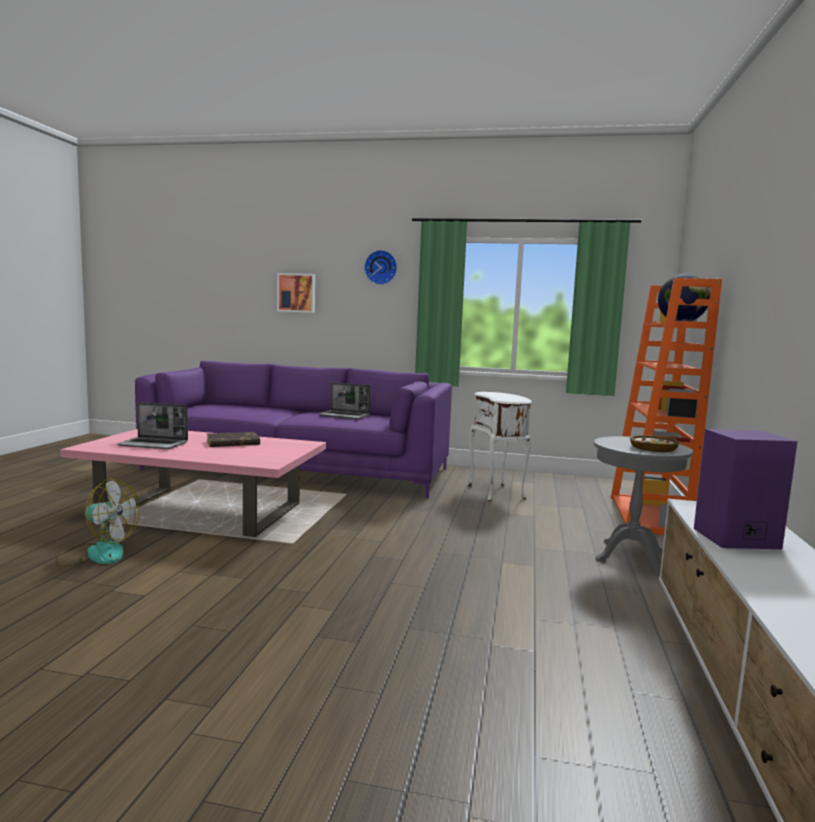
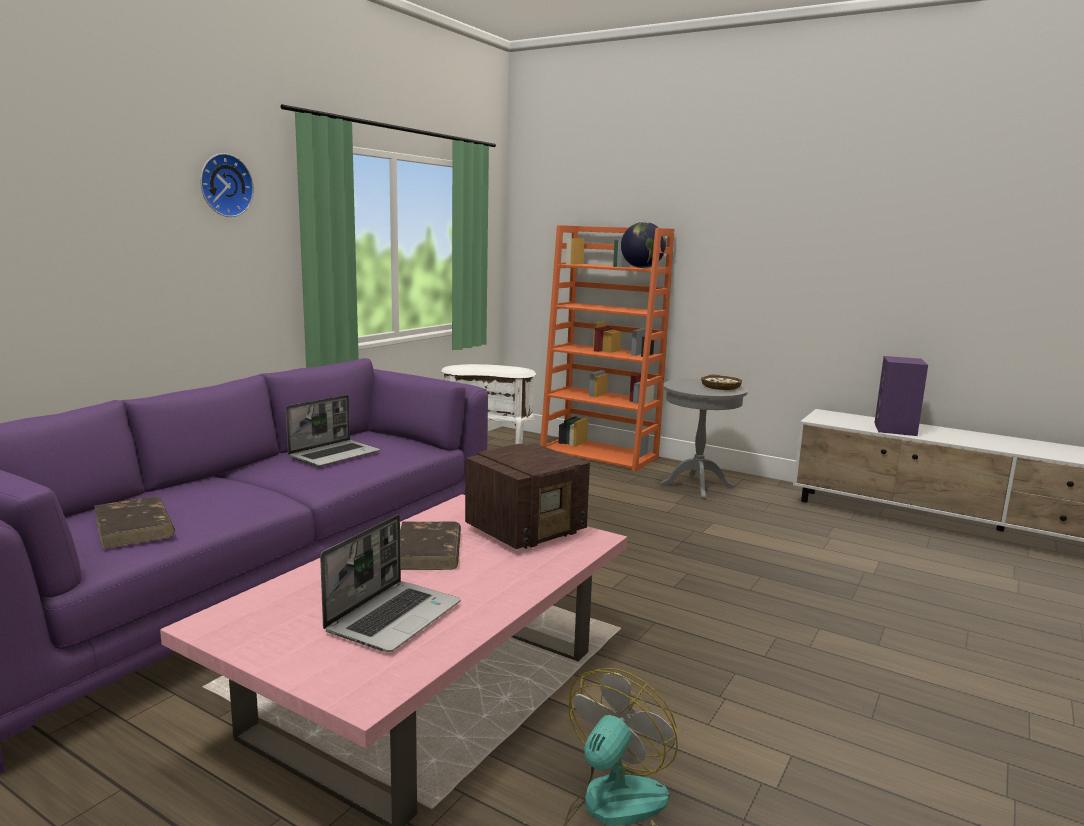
camera: 70 degrees left, 5 degrees up
(220, 409) = (134, 527): none -> brown book
(272, 453) = (527, 531): none -> radio
(297, 293) = (60, 235): picture -> none

